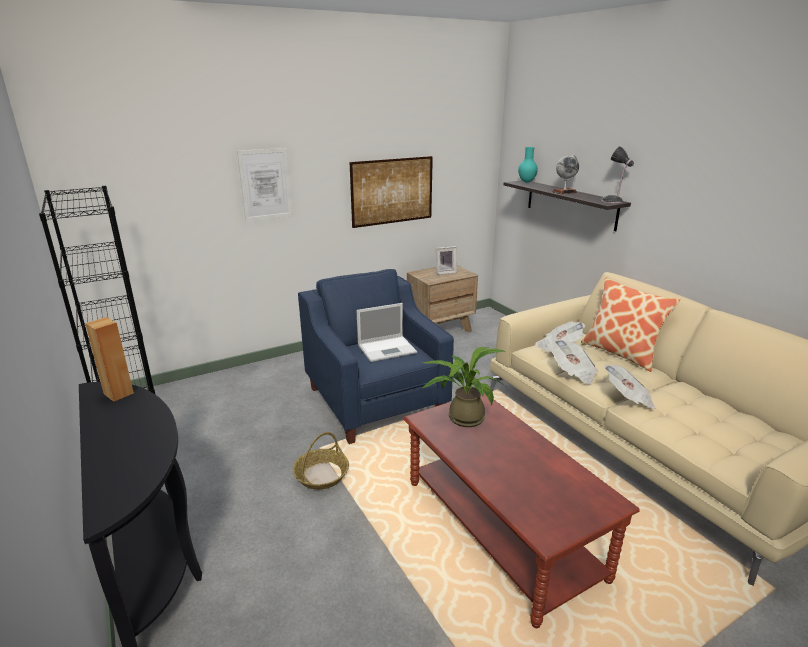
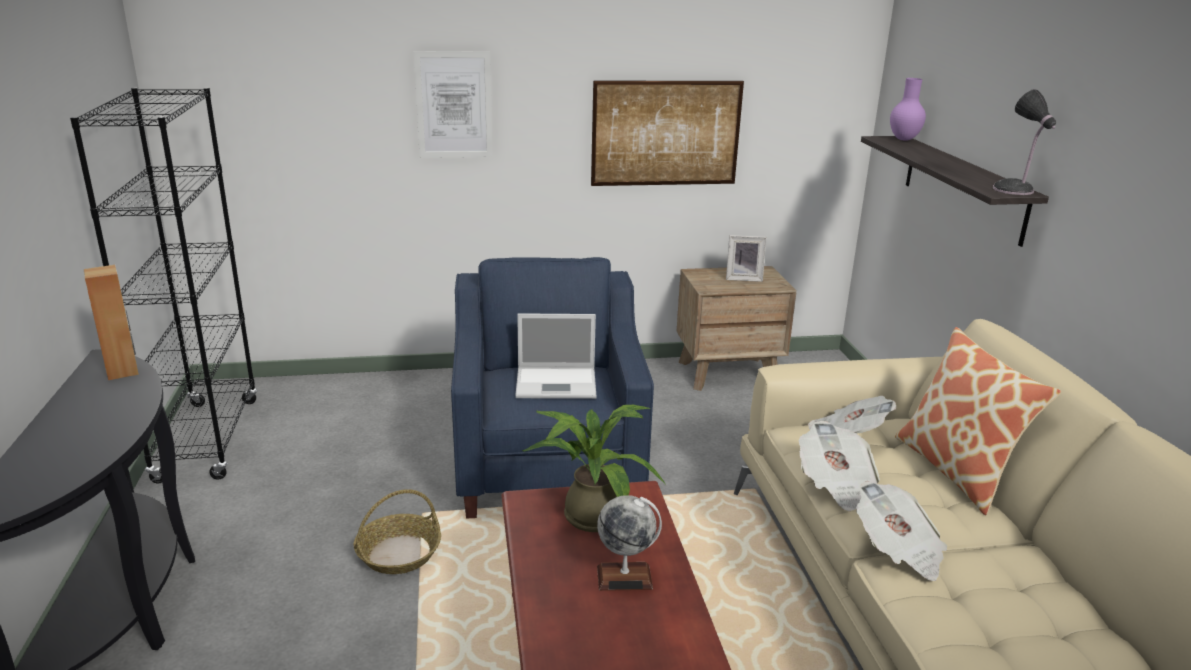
camera: 20 degrees right, 0 degrees up
(526, 182) = (903, 139): turquoise vase -> purple vase
(564, 192) = (946, 164): globe -> globe (624, 577)

